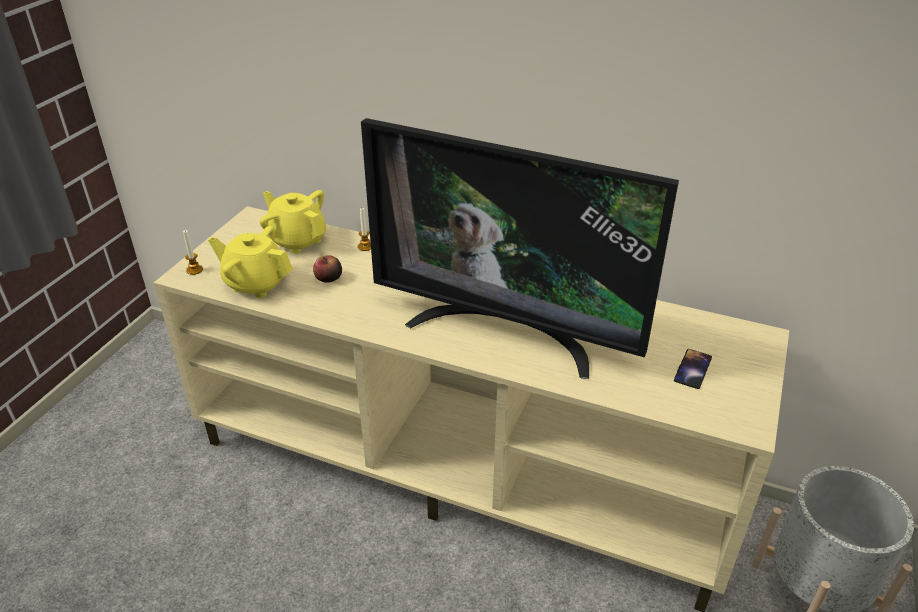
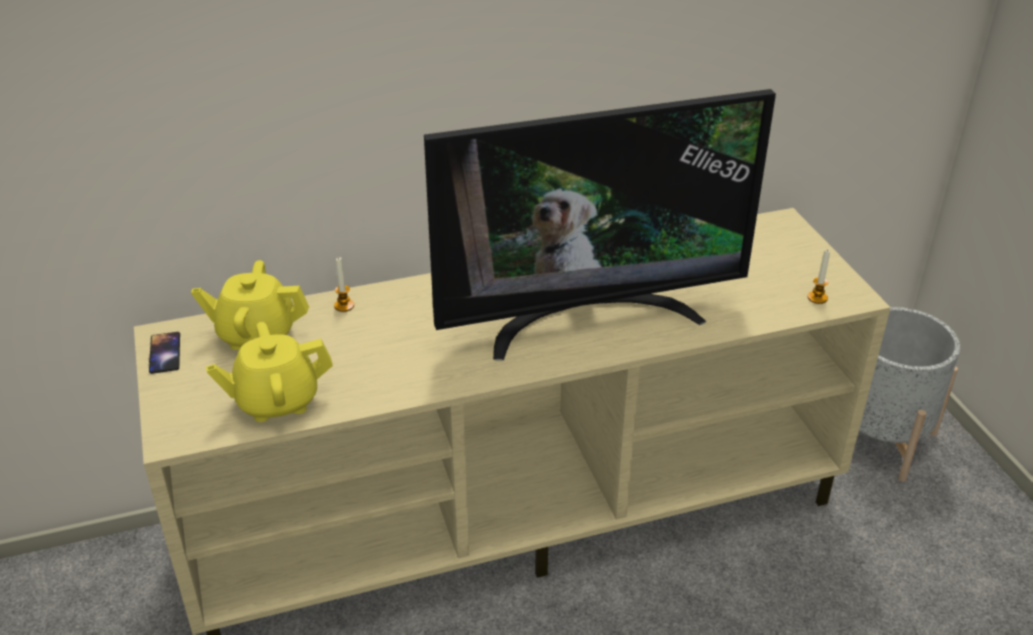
camera: 40 degrees left, 0 degrees up
(194, 270) = (177, 424): candle -> candle (817, 298)
(328, 278) = (350, 355): apple -> none
(692, 369) = (767, 273): phone -> phone (164, 353)

